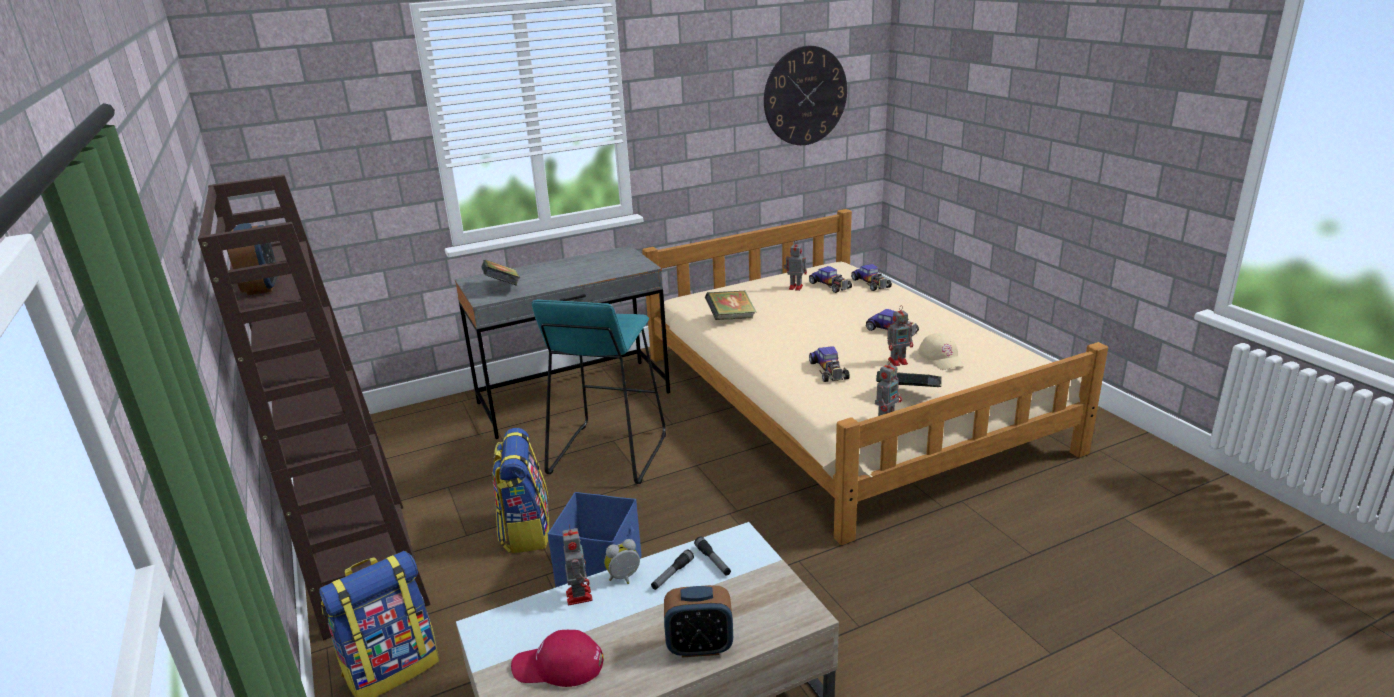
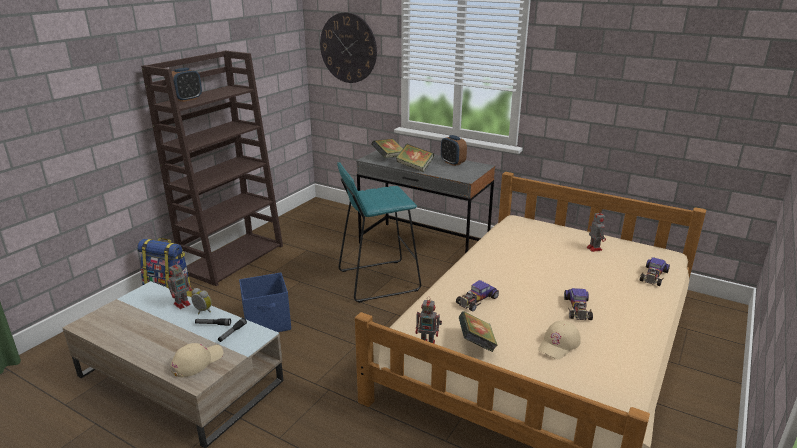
camera: 55 degrees right, 0 degrees up
(525, 530) = (288, 286): backpack -> none
(558, 666) = (127, 318): red cap -> none
(700, 647) = (155, 354): alarm clock -> alarm clock (452, 163)
(731, 318) = (508, 242): book -> book (414, 167)
(758, 606) = (197, 362): none -> beige cap
(805, 96) = (697, 94): wall clock -> wall clock (348, 48)
(830, 285) = (620, 260): toy car -> none
(898, 361) = (527, 325): toy robot -> none

